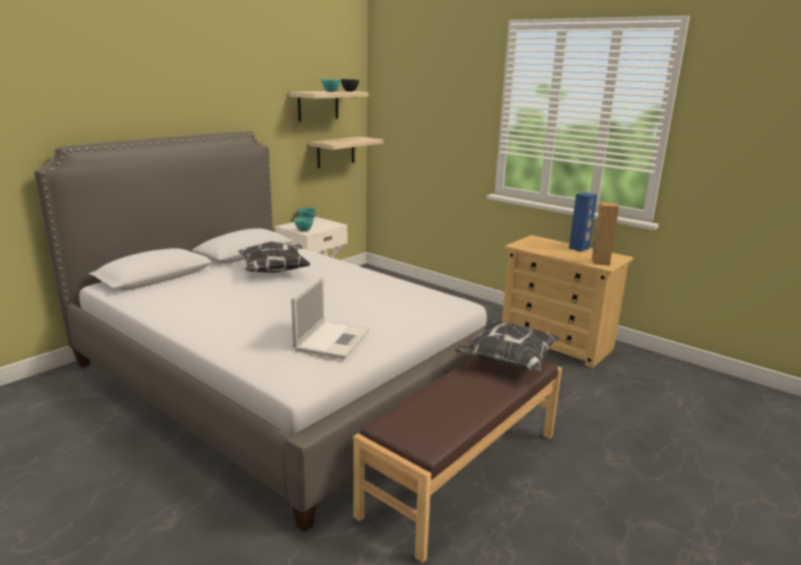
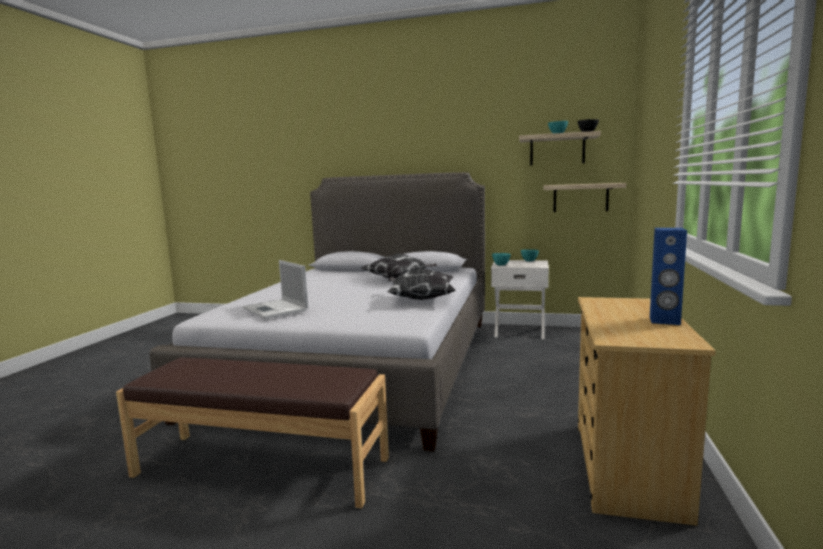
camera: 65 degrees right, 10 degrees down
(332, 339) = (276, 309): laptop -> laptop turned 60 degrees clockwise
(507, 362) = (328, 379): pillow -> pillow (420, 299)
(600, 262) = (624, 335): brown speaker -> none

